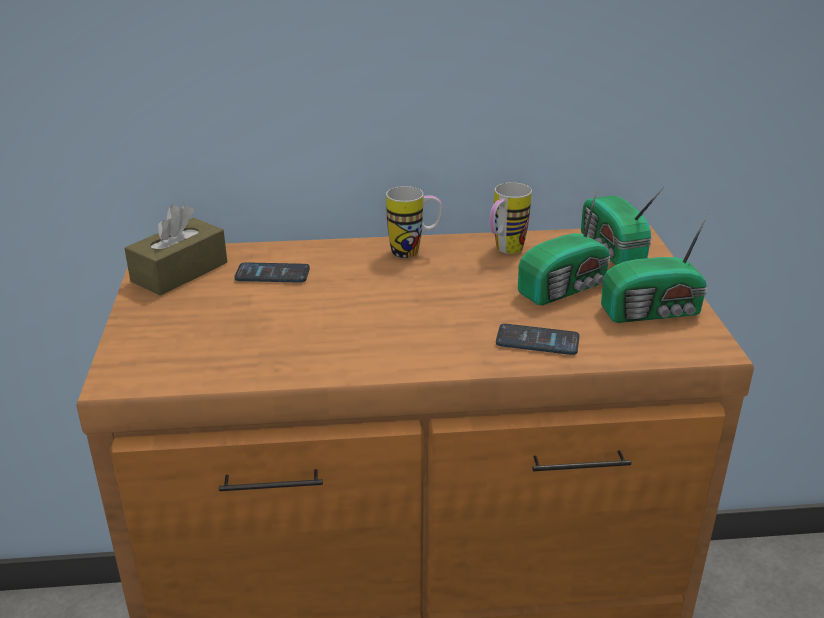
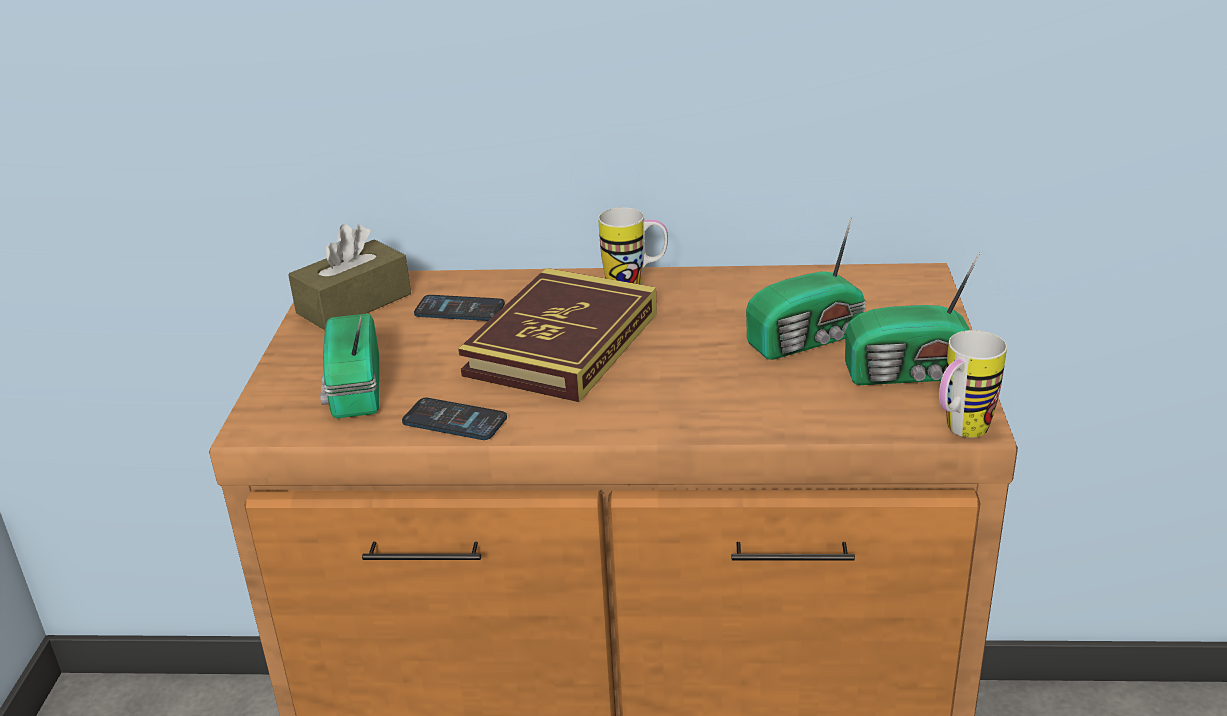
camera: 10 degrees right, 0 degrees up
(367, 299) = (562, 344): none -> book
(504, 251) = (747, 290): mug -> mug (959, 432)
(537, 341) = (753, 403): phone -> phone (454, 421)
(611, 249) = (884, 292): radio -> radio (353, 390)

